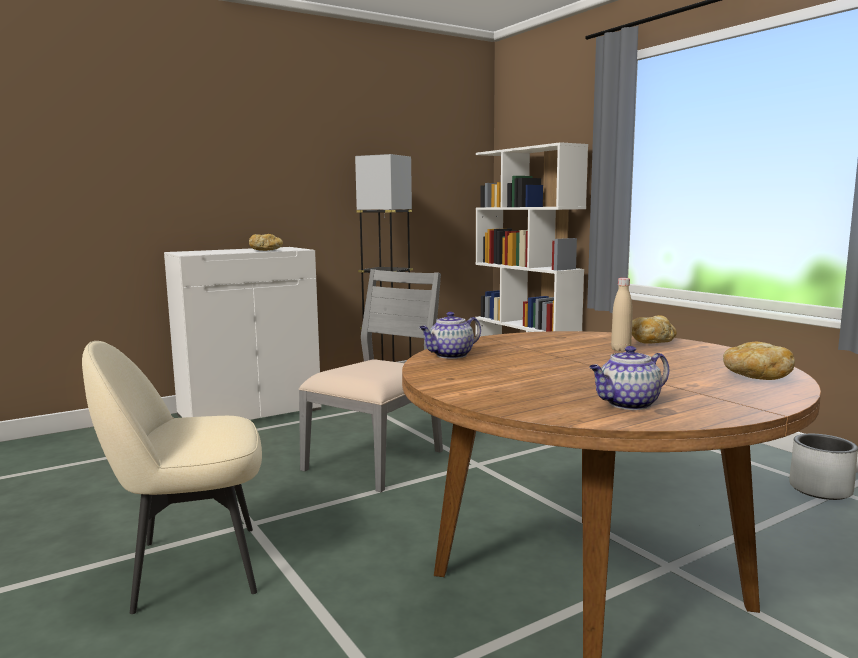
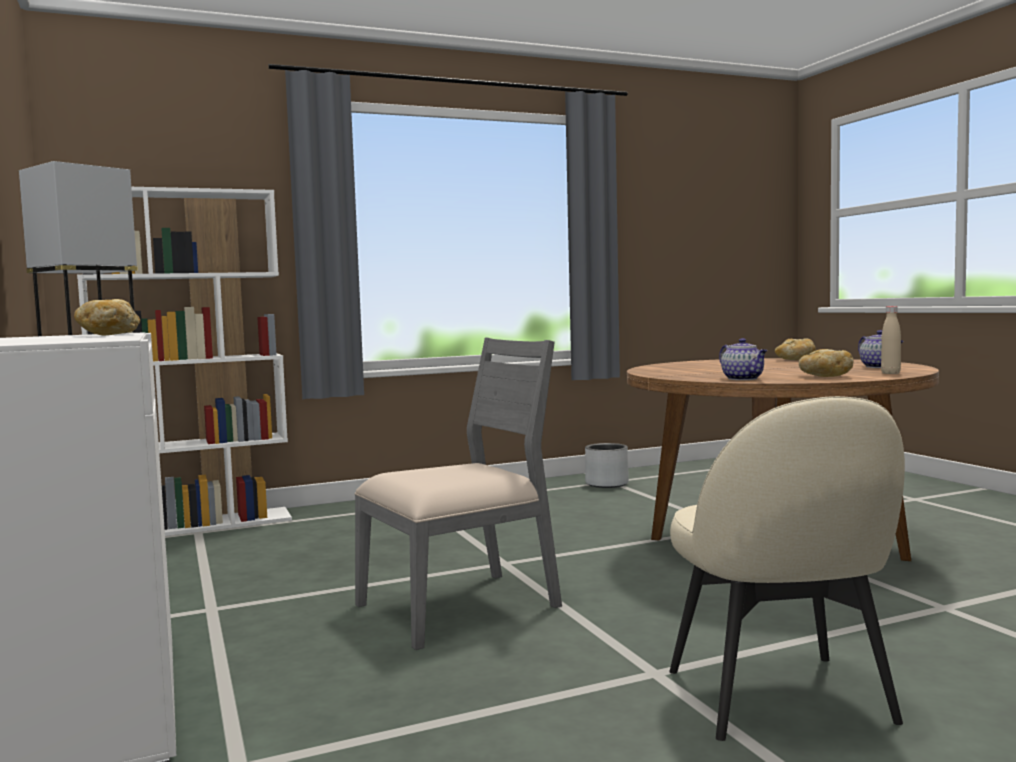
camera: 80 degrees left, 5 degrees down
(377, 460) = (461, 606): grey chair -> grey chair turned 105 degrees clockwise
(620, 350) = (714, 366): beige bottle -> beige bottle (890, 373)
(651, 342) = (684, 364): bread -> bread (824, 376)

